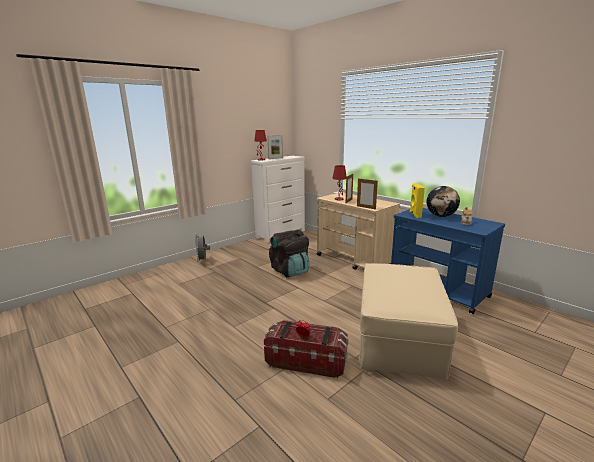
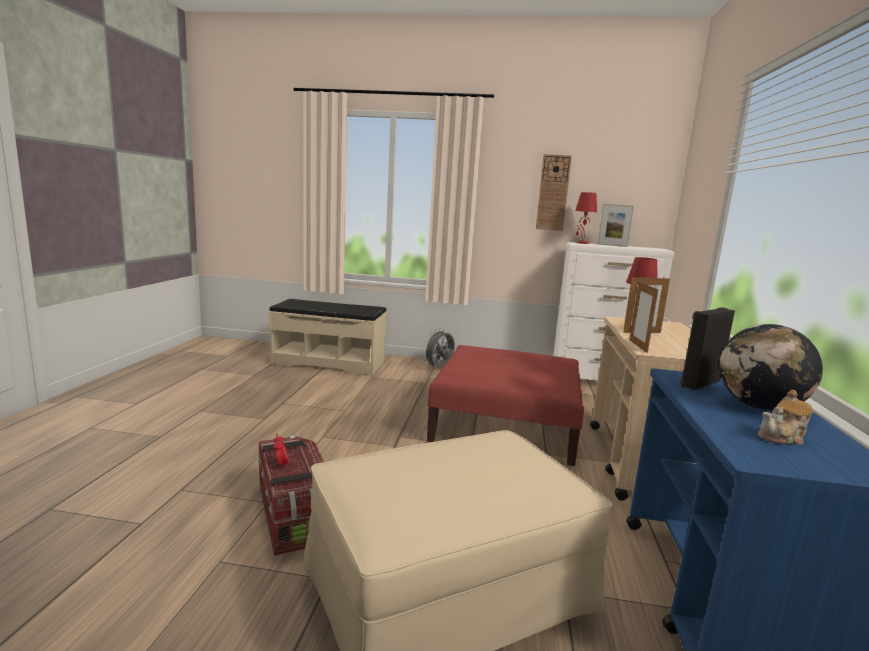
camera: 50 degrees right, 5 degrees down
(128, 289) = (329, 362): none -> beige bench
(238, 131) = (553, 193): none -> wall clock
(290, 271) = (506, 424): black backpack -> red ottoman
(414, 214) = (699, 383): yellow speaker -> black speaker

